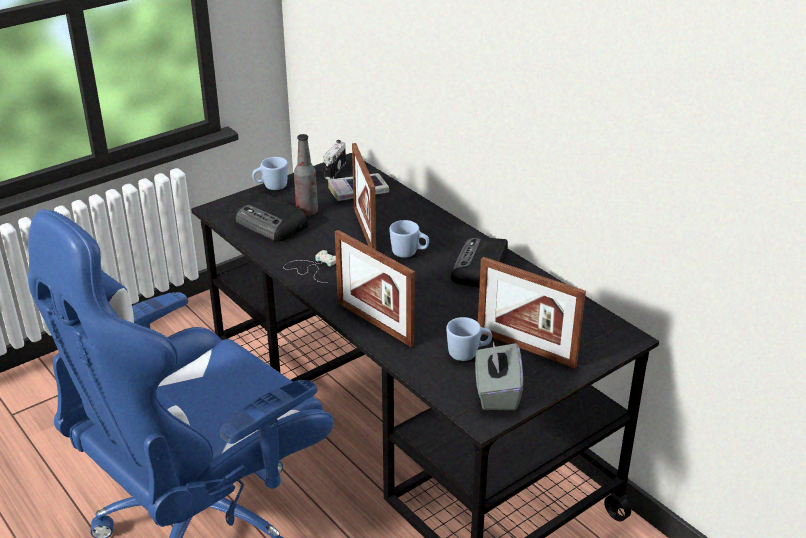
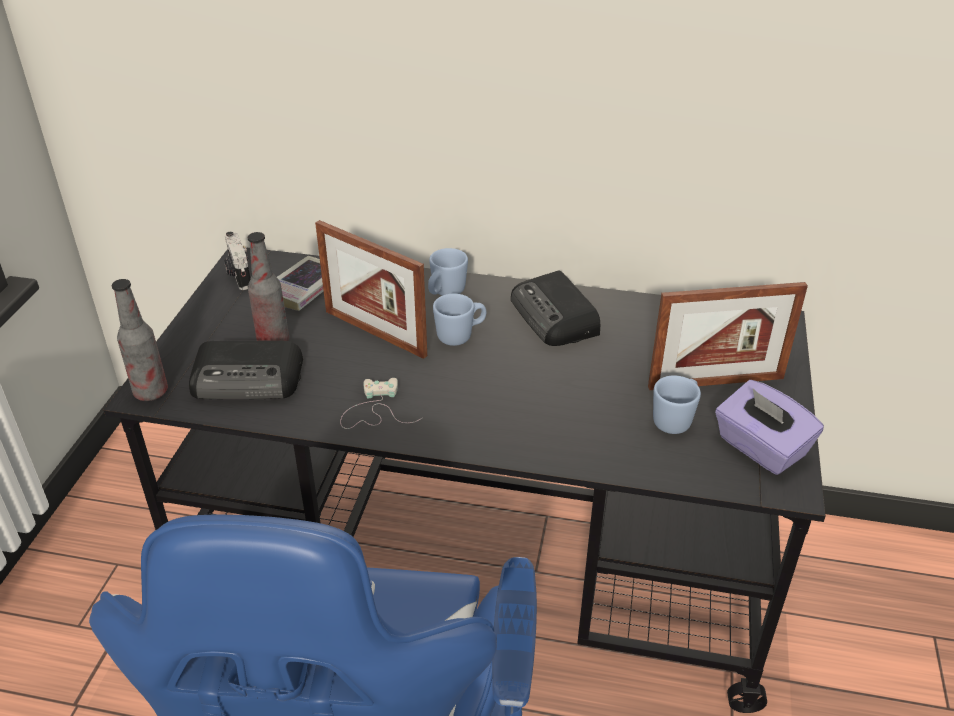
camera: 40 degrees left, 5 degrees up
(220, 210) = (151, 392): none -> bottle
(271, 187) = (183, 330): blue mug -> blue mug (445, 293)
(374, 323) = (537, 439): picture frame -> none
(497, 393) = (760, 448): grey tissue box -> purple tissue box

